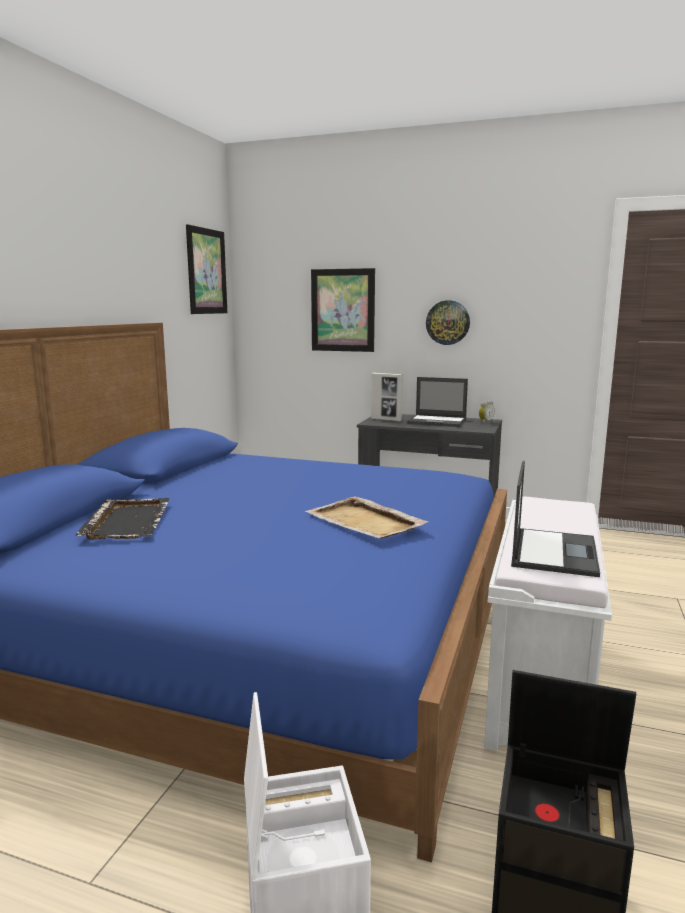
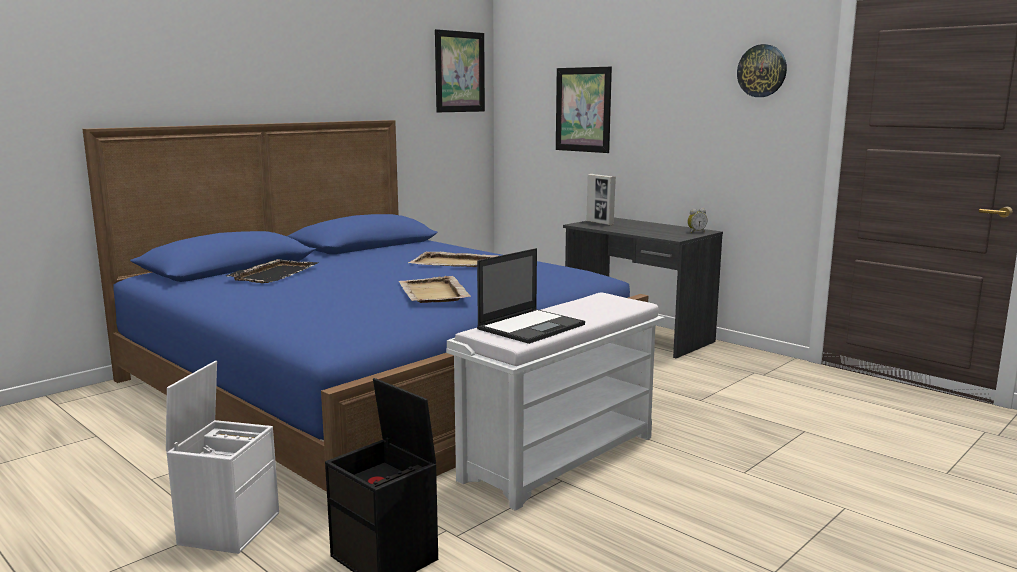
camera: 25 degrees right, 0 degrees up
(313, 478) = (455, 263): none -> beige tray
(438, 421) = (648, 228): laptop -> none
(448, 322) = (676, 124): wall clock -> wall clock (762, 71)

